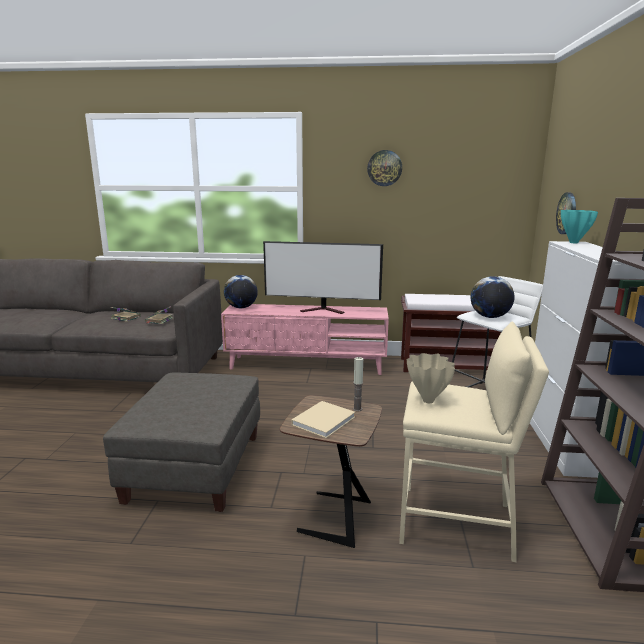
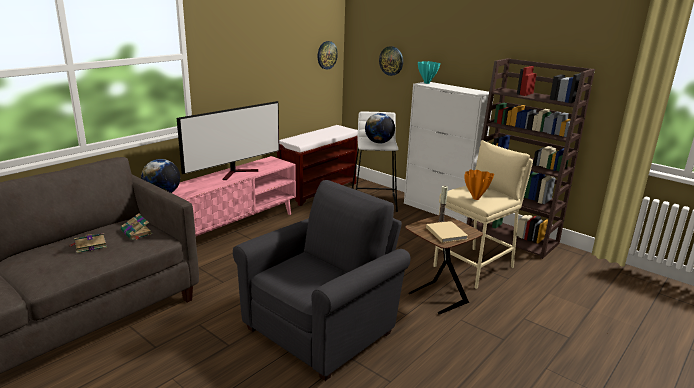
camera: 55 degrees left, 5 degrees up
(196, 468) = (324, 328): grey ottoman -> grey armchair
(384, 168) = (251, 30): wall clock -> wall clock (326, 55)
(427, 400) = (475, 198): beige vase -> orange vase

